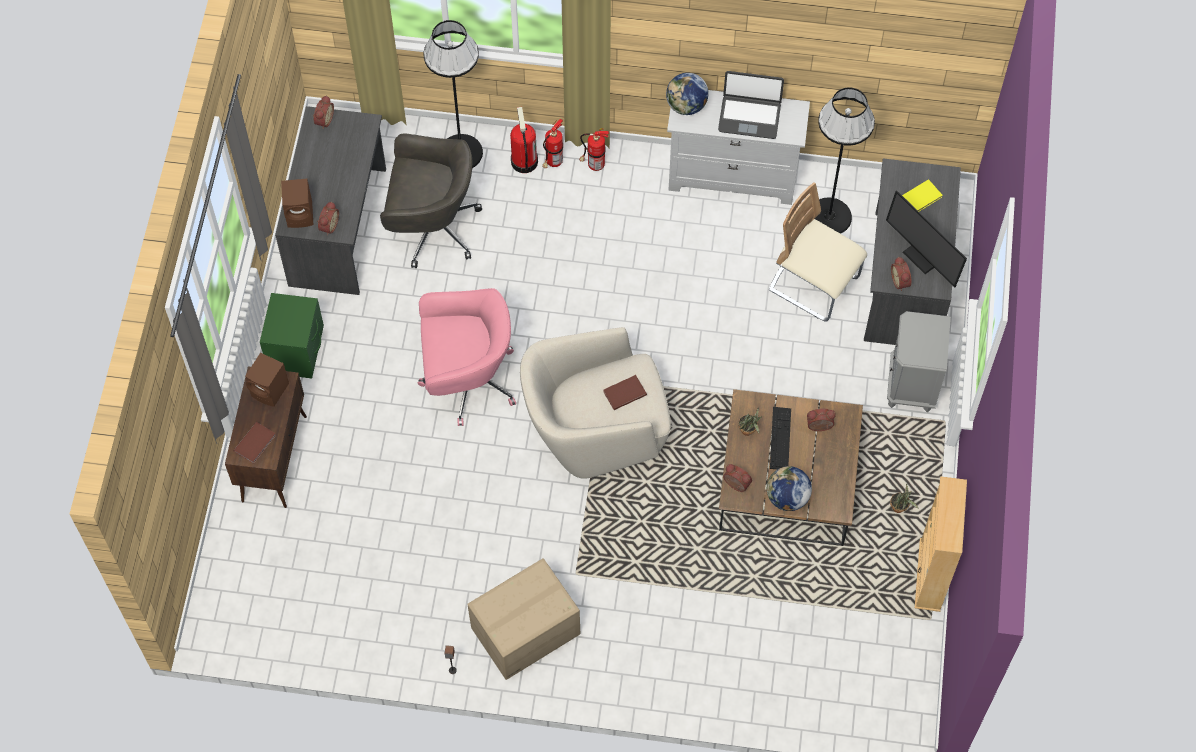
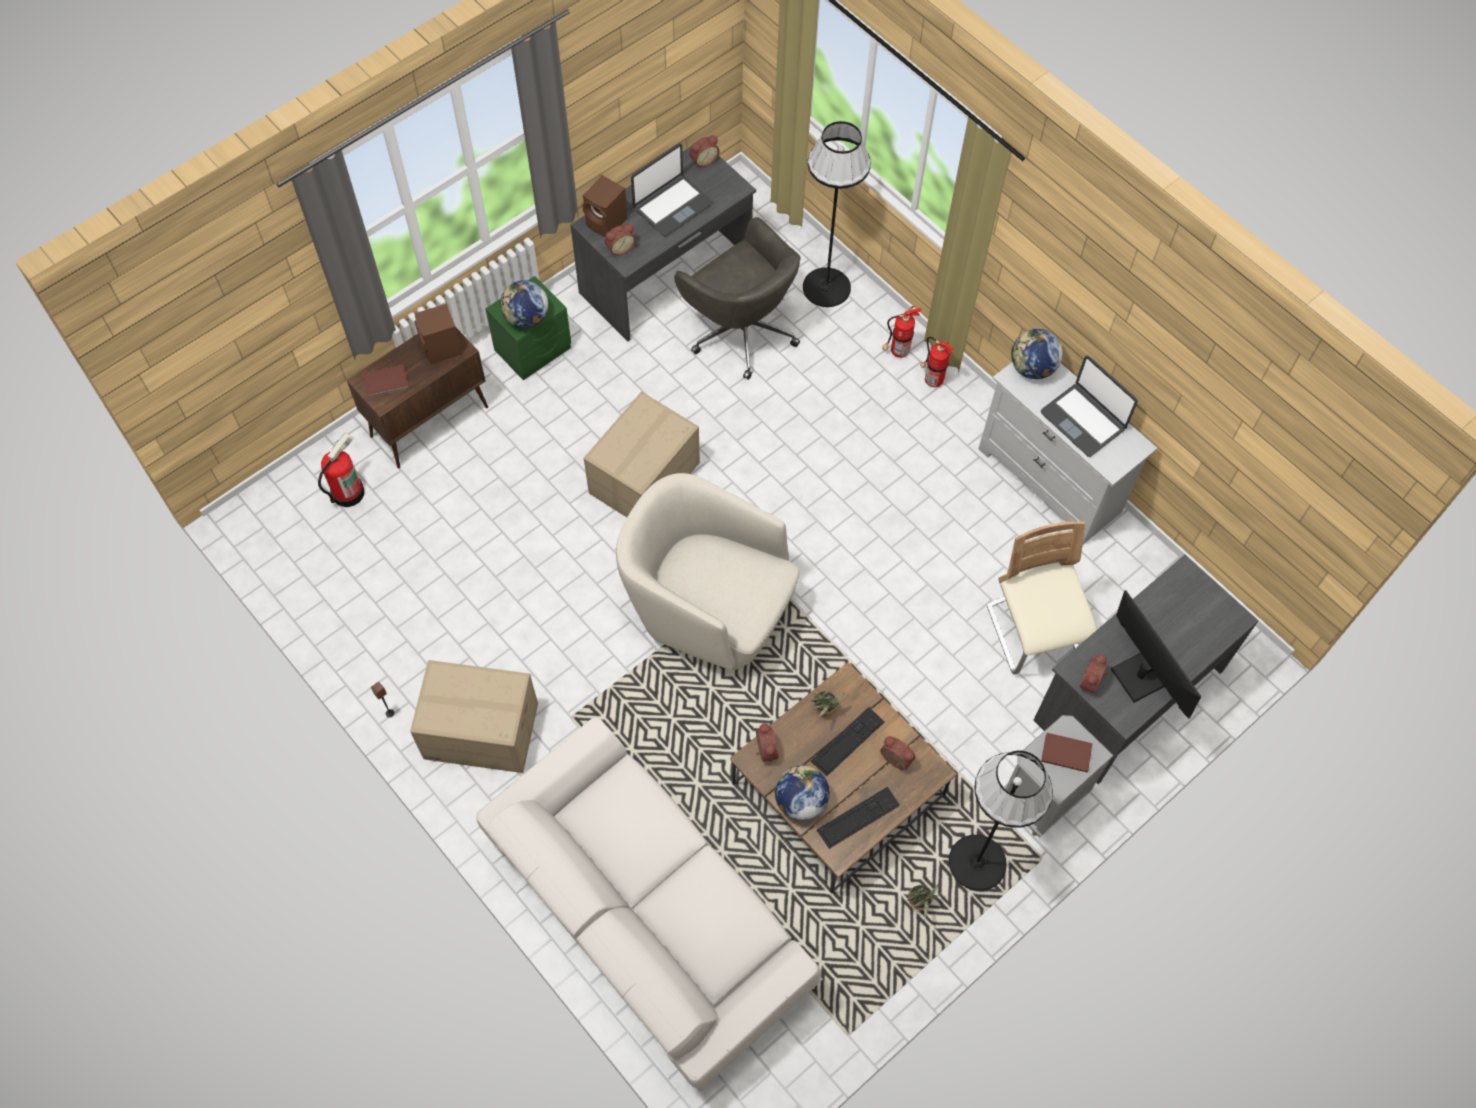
camera: 40 degrees right, 0 degrees up
(297, 327) = (526, 318): none -> globe
(334, 169) = (672, 206): none -> laptop
(467, 380) = (645, 479): pink office chair -> cardboard box
(523, 161) = (873, 332): fire extinguisher -> fire extinguisher (348, 492)
(624, 393) = (739, 584): brown book -> brown book (1065, 752)
(745, 652) = (647, 914): none -> white sofa
(829, 216) = (1108, 582): black floor lamp -> black floor lamp (977, 862)
(830, 479) = (858, 817): none -> keyboard
(921, 198) = (1189, 620): yellow book -> none
(924, 255) = (1140, 676): monitor -> monitor turned 150 degrees clockwise
(930, 575) = (888, 991): beige bookcase -> none

